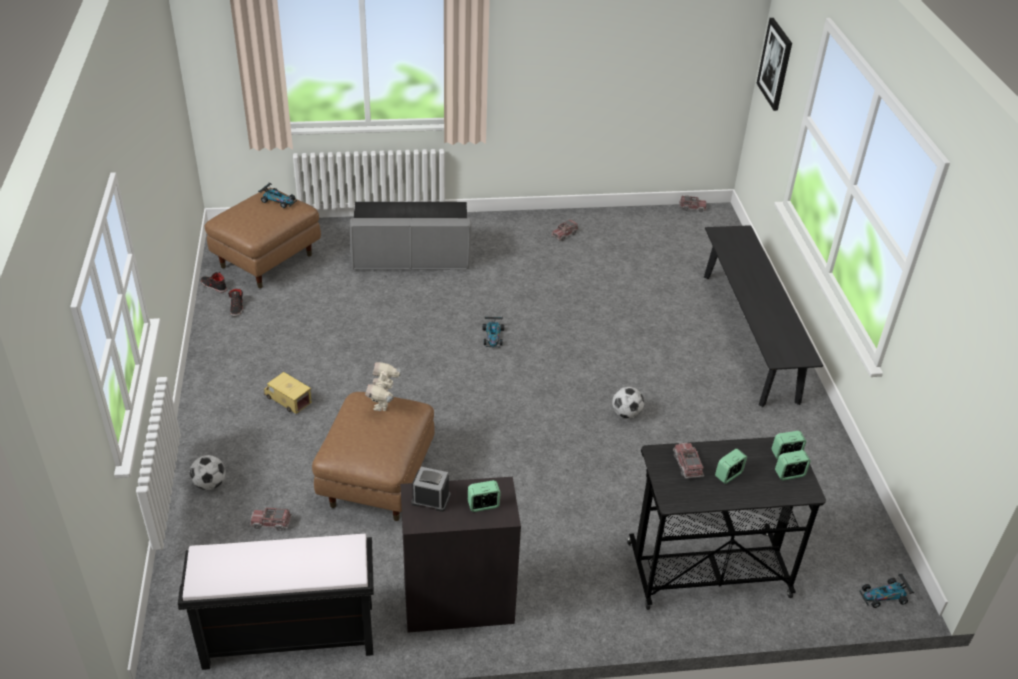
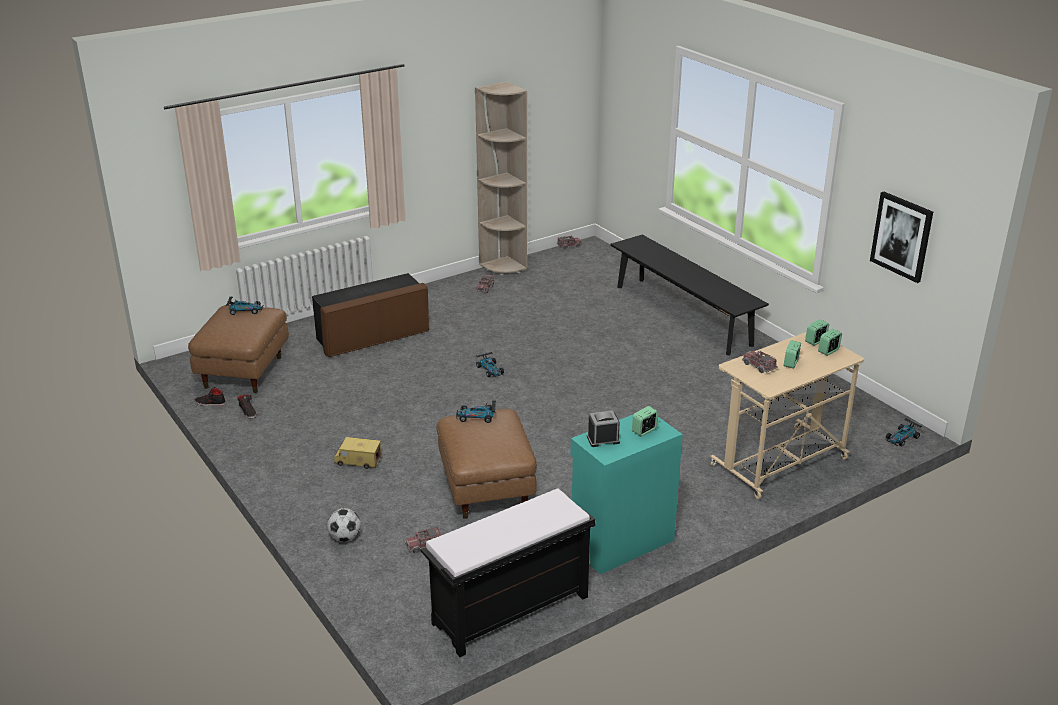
camera: 25 degrees left, 10 degrees down
(383, 404) = (476, 416): toy robot -> toy car
(411, 258) = (372, 336): grey ottoman -> brown ottoman
(457, 602) = (620, 543): black cabinet -> turquoise cabinet
(600, 218) = (503, 270): none -> beige bookcase
(626, 414) = (638, 388): football -> none
(708, 570) = (778, 462): black desk -> beige desk
(775, 64) = (622, 102): picture -> picture (902, 236)

